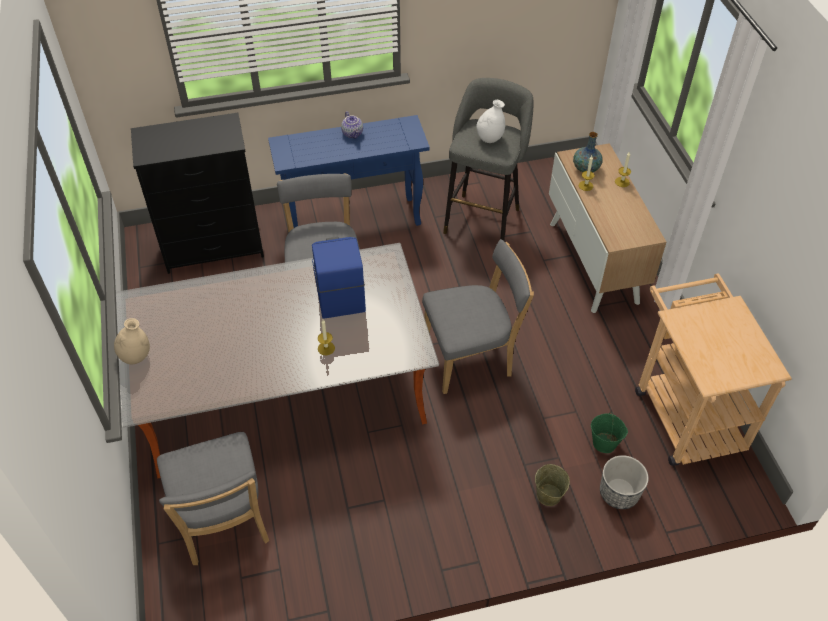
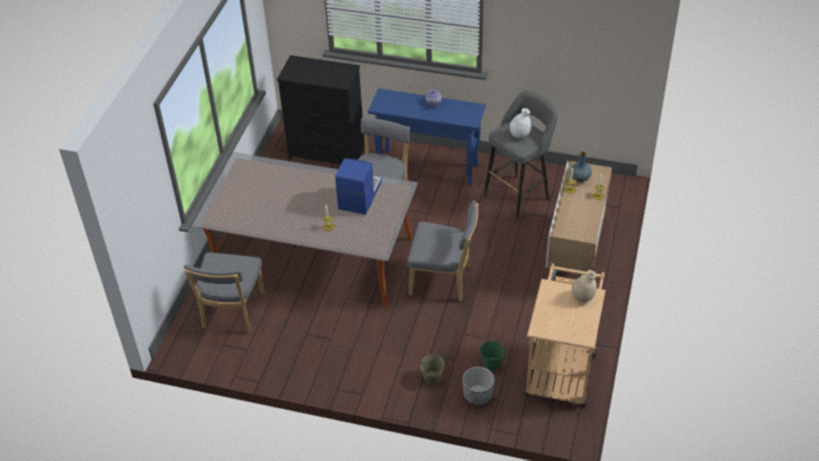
camera: 30 degrees right, 5 degrees down
(136, 356) = (221, 191): beige vase -> beige vase (583, 297)

